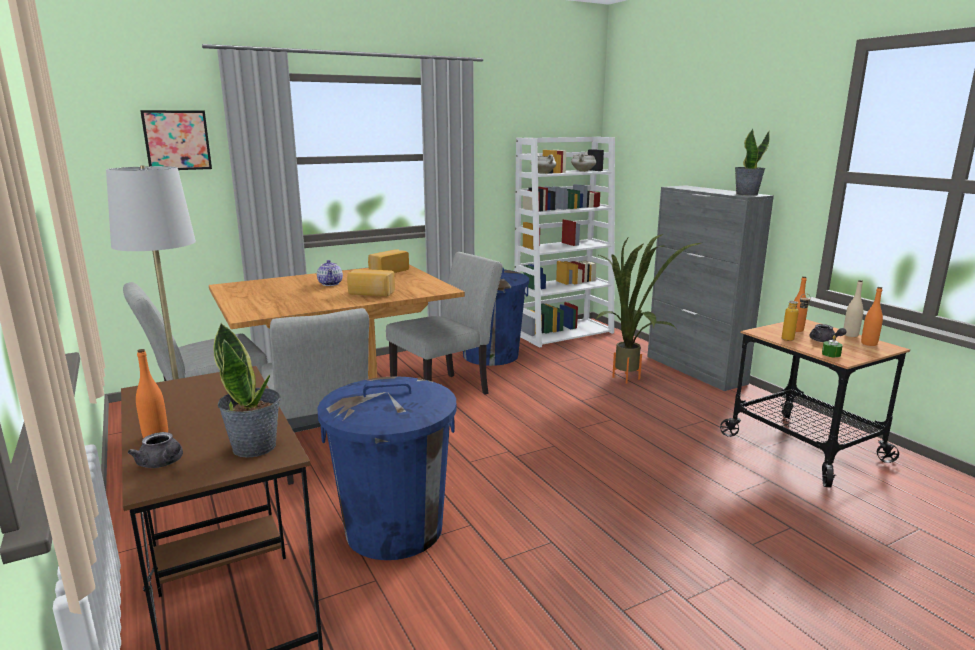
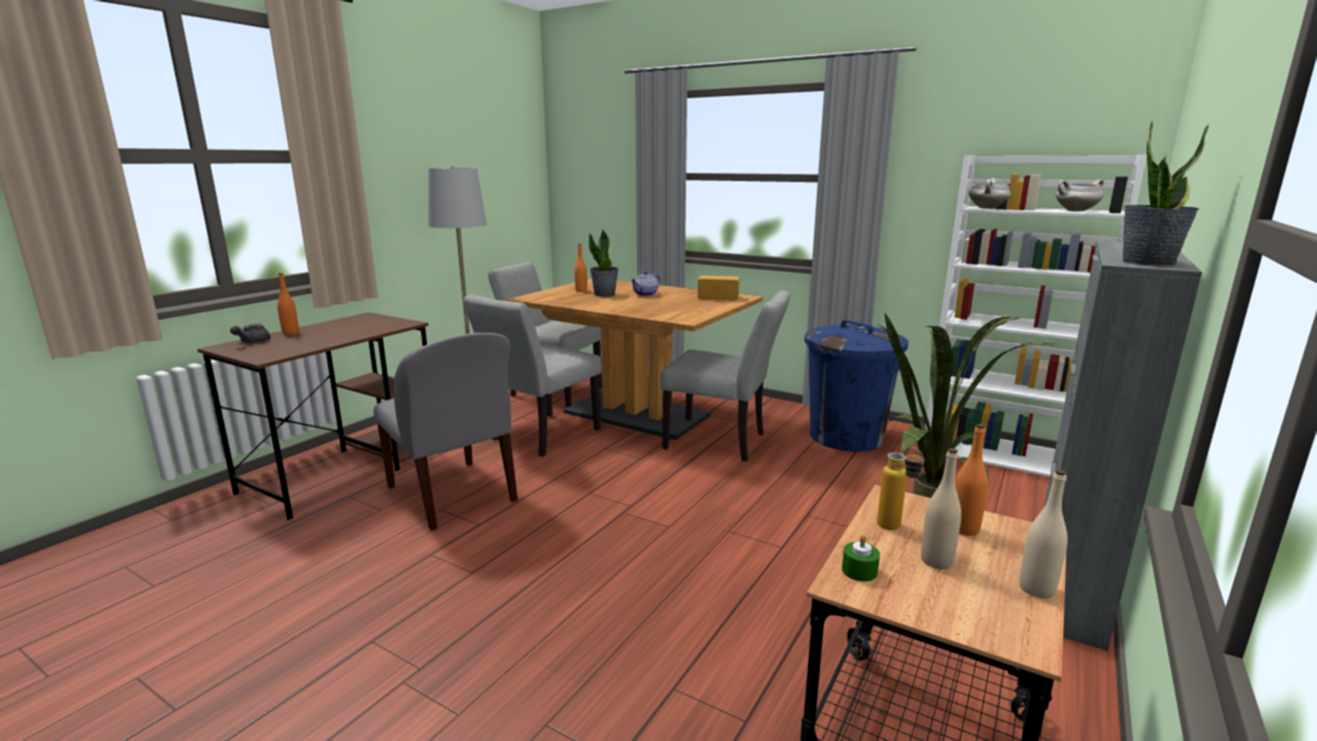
camera: 60 degrees right, 0 degrees up
(177, 140) = (612, 155): picture -> none
(255, 447) = (278, 351): potted plant -> potted plant (605, 294)
(371, 293) = (634, 307): bread -> none
(394, 529) = (453, 495): blue trash can -> grey chair
(824, 341) = (936, 561): grey teapot -> beige bottle
(869, 343) = (1006, 614): orange bottle -> orange bottle (581, 291)

